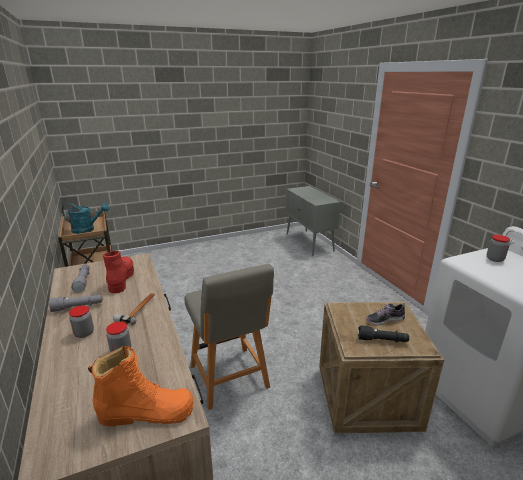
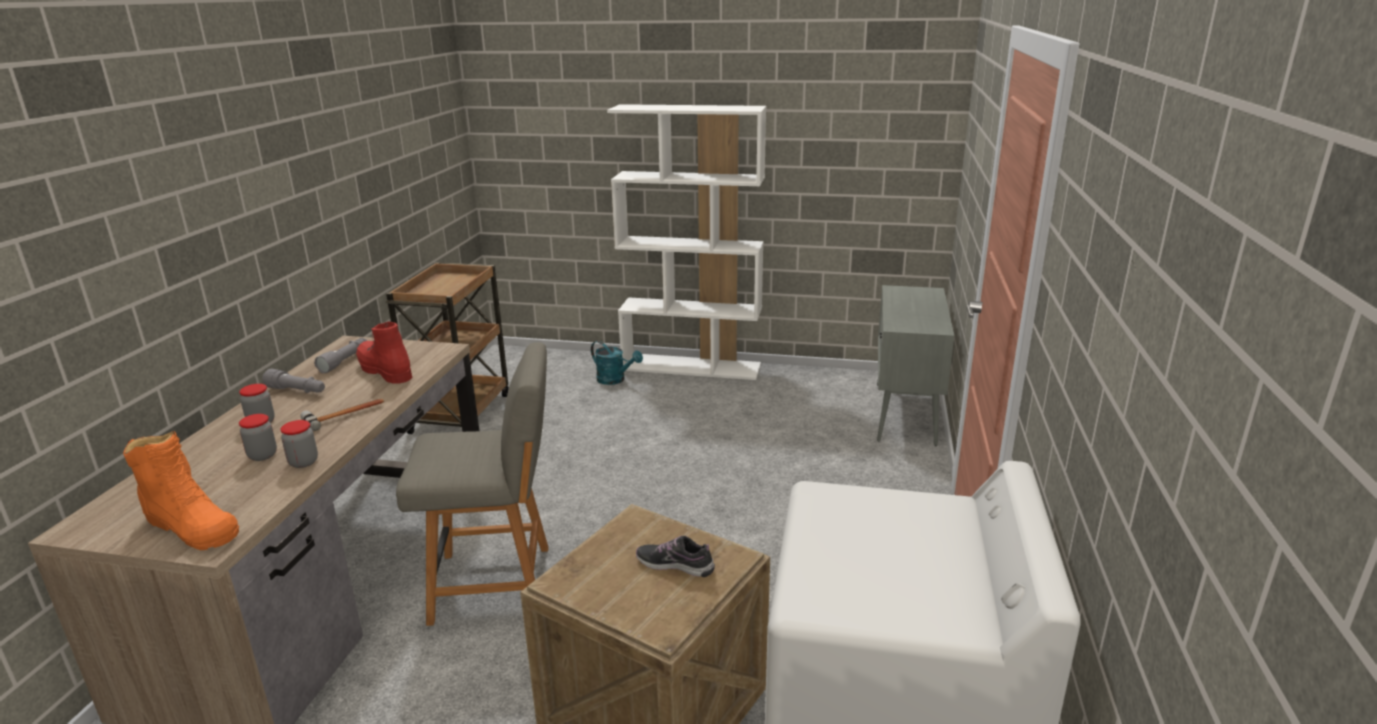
camera: 35 degrees right, 0 degrees up
(87, 229) = (442, 291): turquoise watering can -> turquoise watering can (615, 380)
(121, 279) = (384, 371): red boot -> red boot turned 75 degrees counterclockwise
(200, 246) = (692, 367): none -> white bookcase
(230, 378) = (497, 584): grey chair -> grey chair turned 105 degrees counterclockwise
(382, 340) = (617, 591): black flashlight -> none
(495, 259) = (898, 516): jar -> jar (303, 462)

